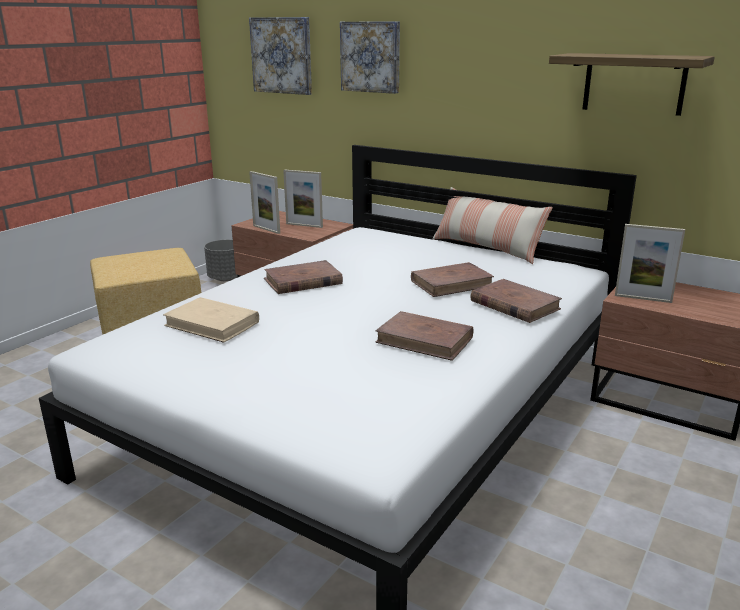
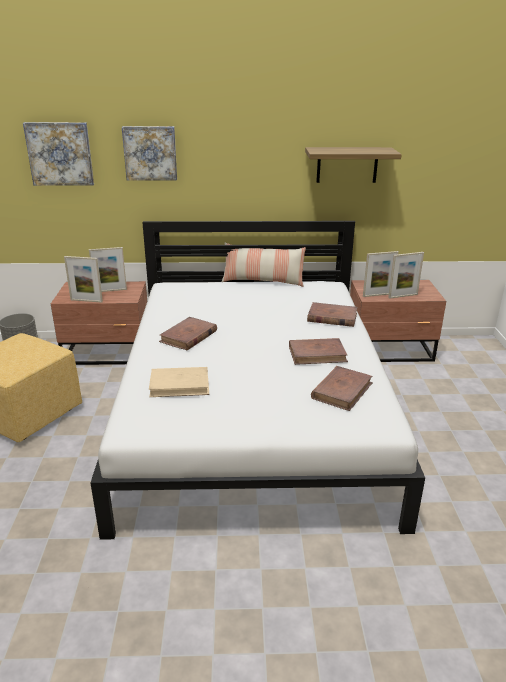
camera: 35 degrees left, 5 degrees up
(452, 283) = (282, 312): brown book -> brown book (342, 390)
(685, 309) = (403, 296): none -> picture frame

